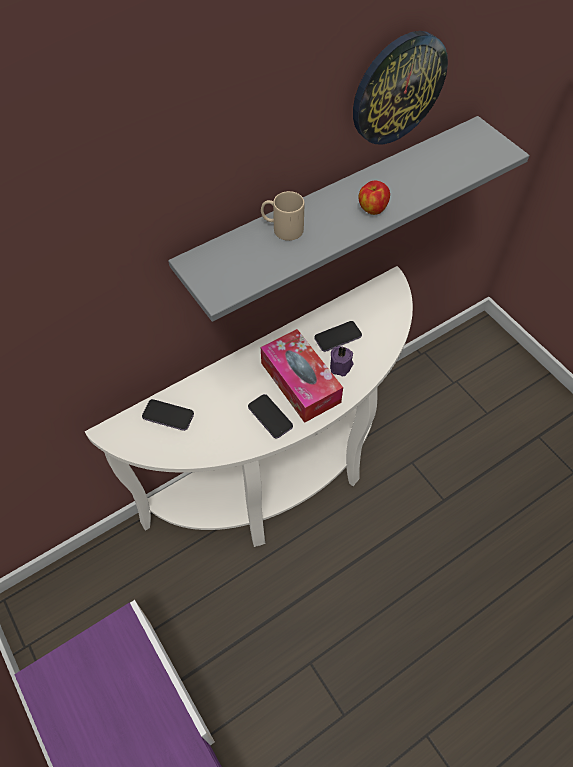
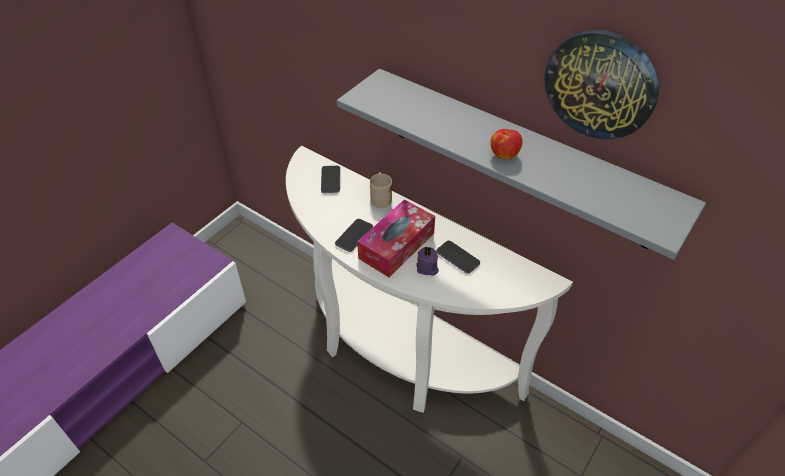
camera: 70 degrees right, 10 degrees down
(282, 229) = (445, 111): beige mug -> beige mug (380, 197)

